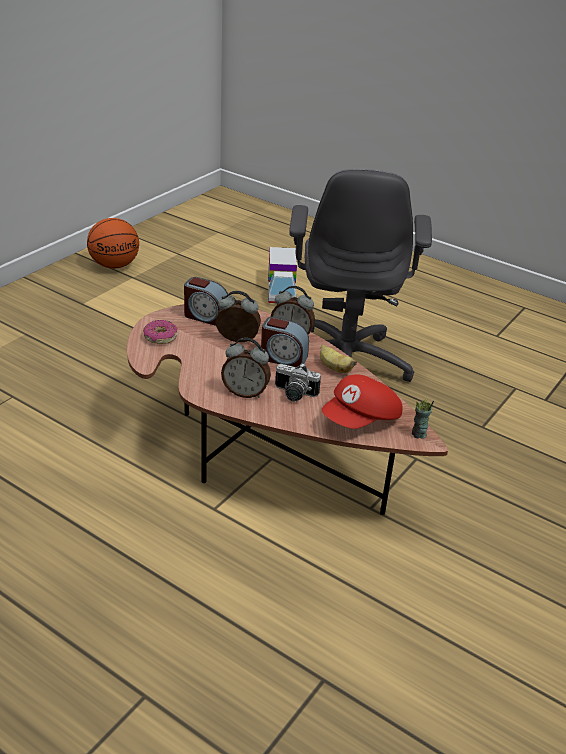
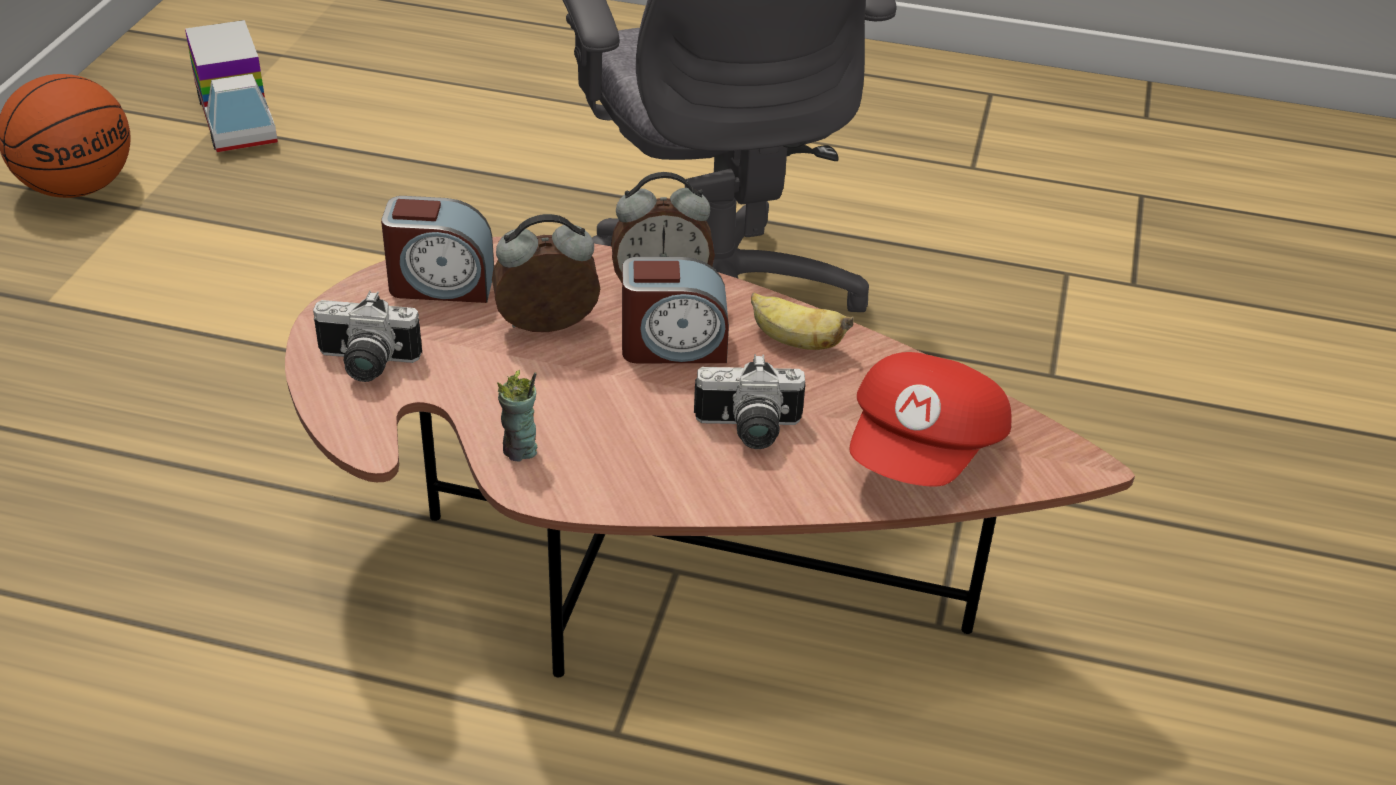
camera: 20 degrees left, 5 degrees up
(160, 337) = (365, 365): donut -> camera
(245, 392) = (641, 455): alarm clock -> none
(281, 290) = (491, 163): toy truck -> toy truck (236, 118)
(419, 434) = (1057, 453): cup -> cup (520, 450)

